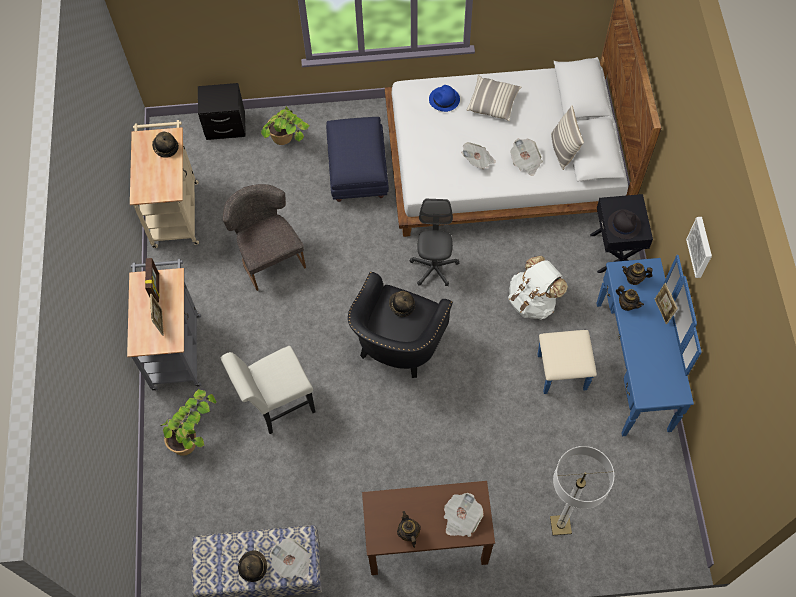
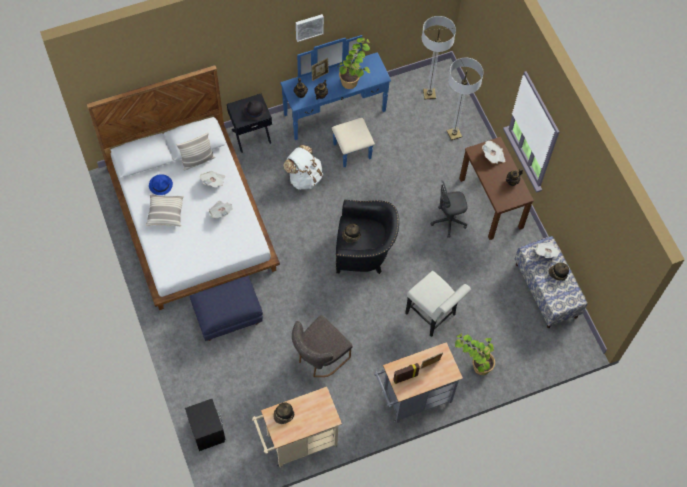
camera: 110 degrees left, 0 degrees up
(288, 144) = (213, 376): potted plant -> potted plant (354, 77)
(434, 268) = (296, 244): grey office chair -> grey office chair (448, 221)
(444, 100) = (171, 246): blue hat -> blue hat (161, 185)
(641, 510) = (429, 94): none -> floor lamp

